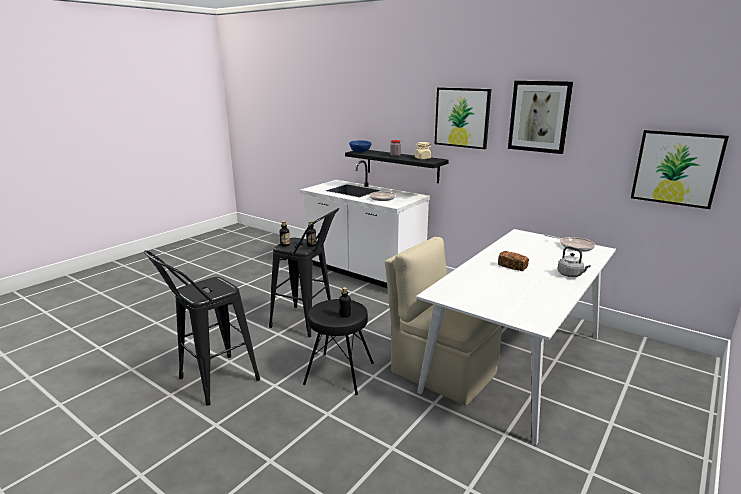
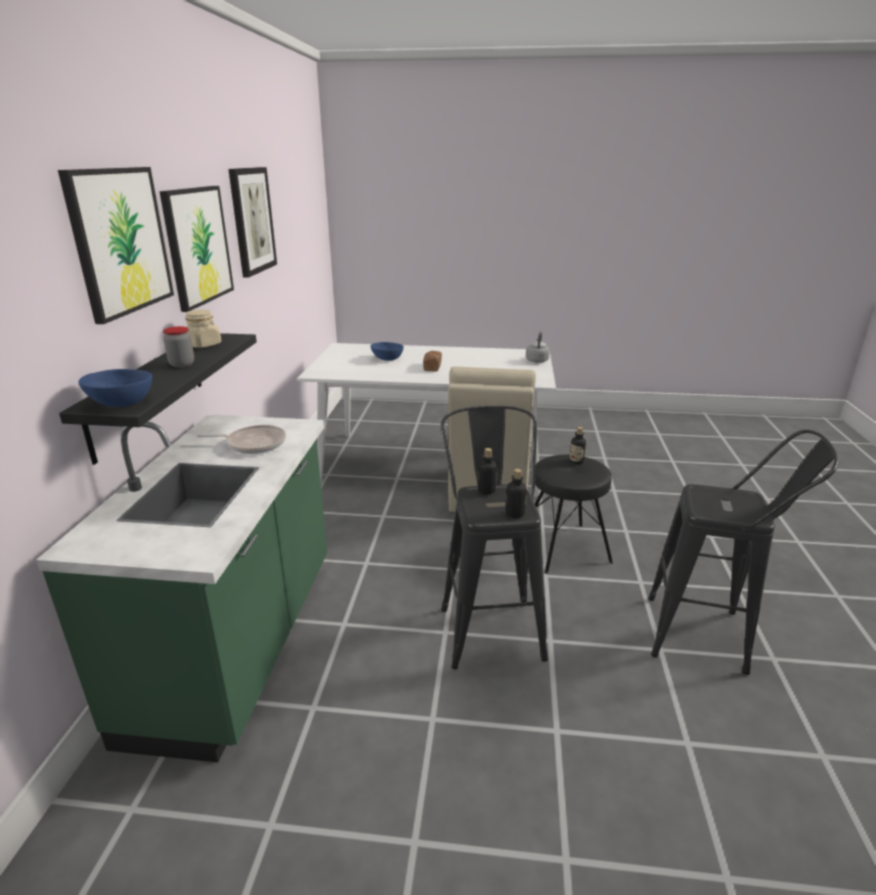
camera: 120 degrees left, 5 degrees up
(363, 273) = (240, 644): white counter -> green counter
(548, 257) = (387, 359): none -> blue bowl
(571, 275) = (425, 350): grey kettle -> grey kettle (537, 360)
(574, 246) = (341, 353): frying pan -> none
(676, 168) = (310, 250): picture -> picture (120, 241)

